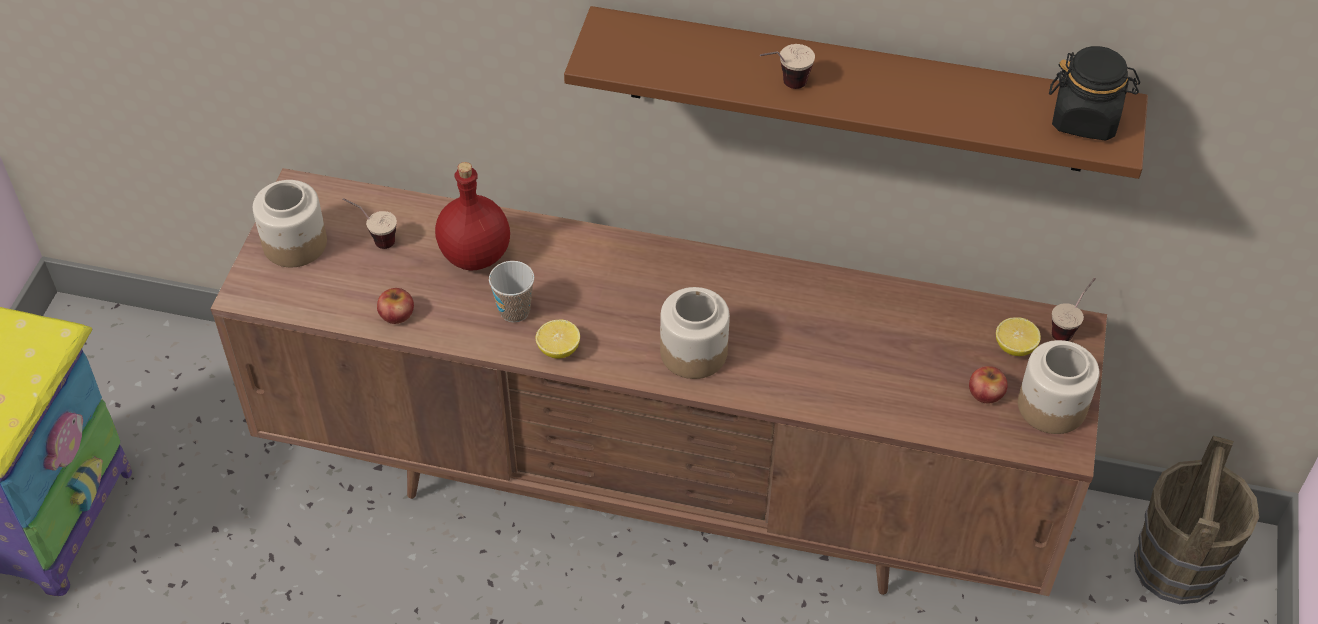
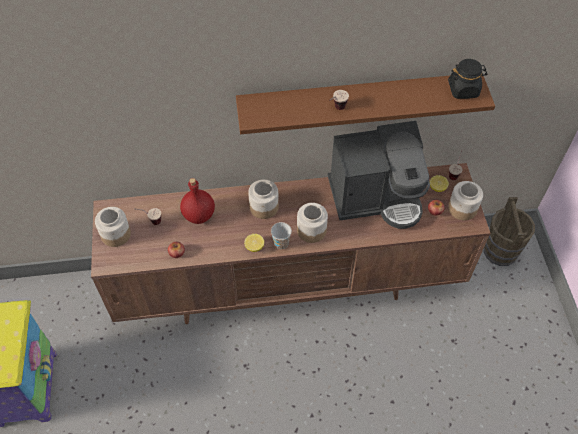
camera: 20 degrees left, 5 degrees up
(514, 311) = (227, 235): cup -> cup (281, 243)
(614, 278) = (263, 207): none -> jar
(867, 327) = (376, 197): none -> coffee machine

